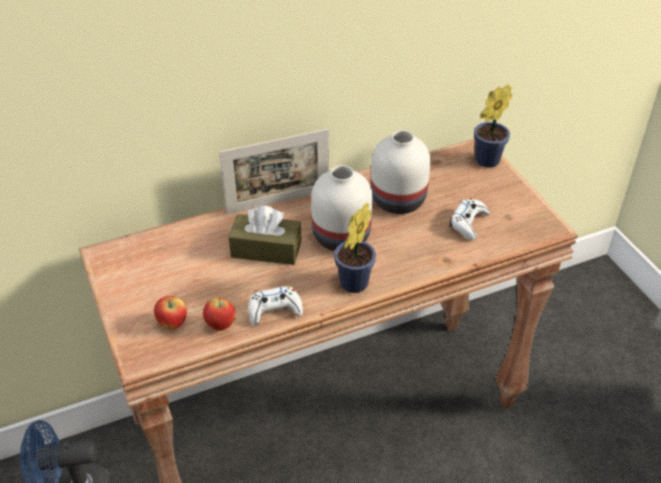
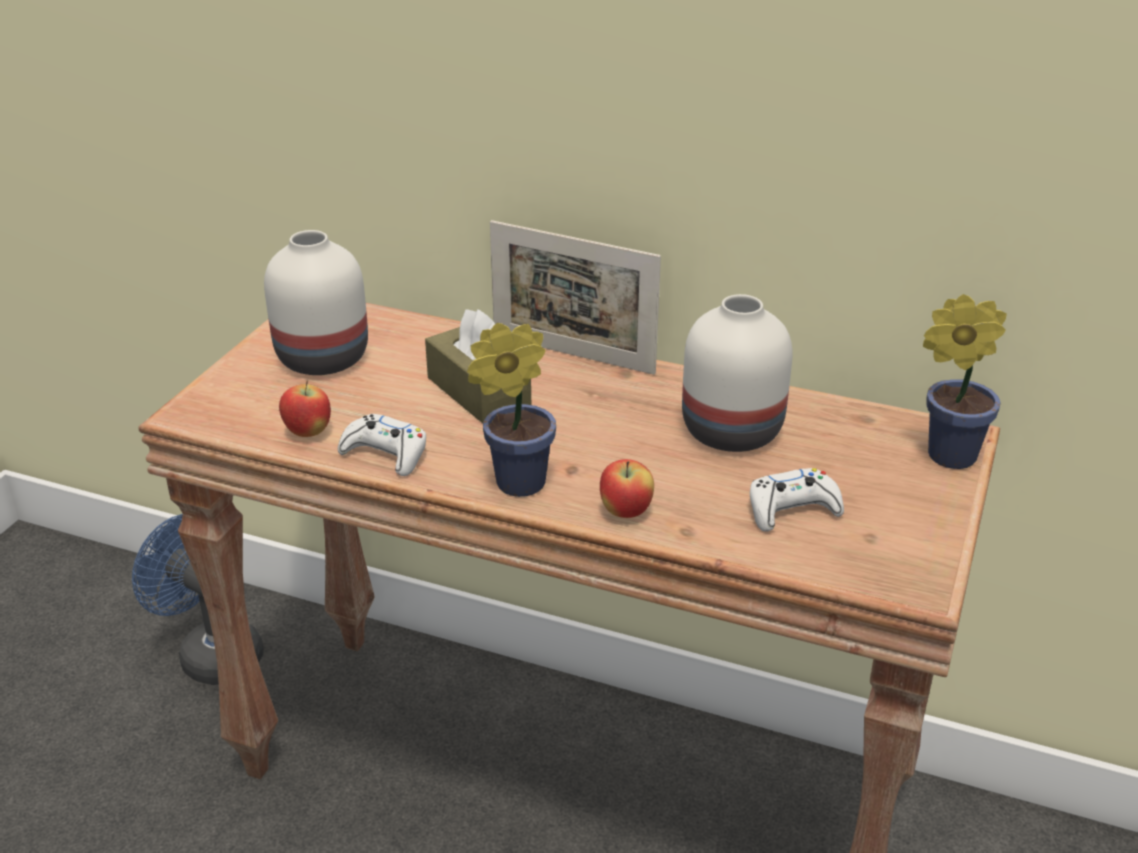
camera: 45 degrees right, 10 degrees down
(172, 324) = (267, 403): apple -> apple (626, 512)
(340, 238) = (586, 429): white vase -> white vase (320, 359)

